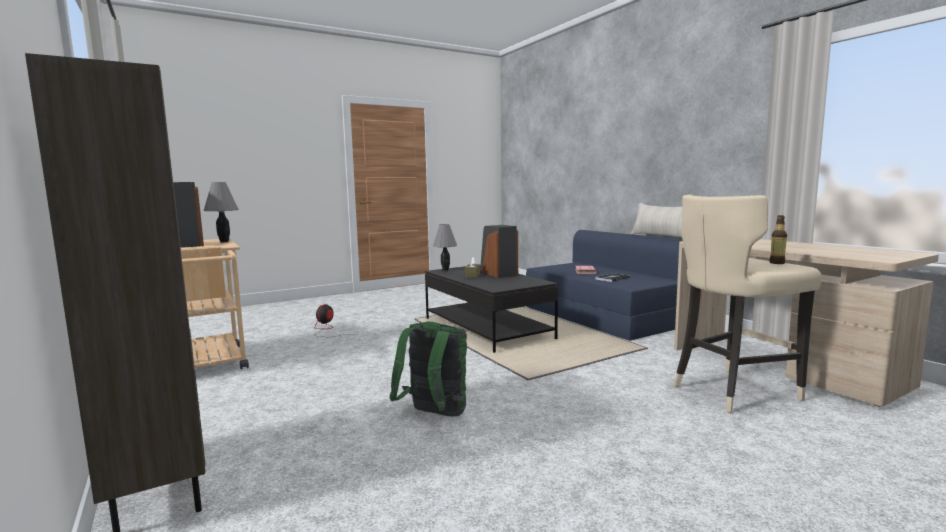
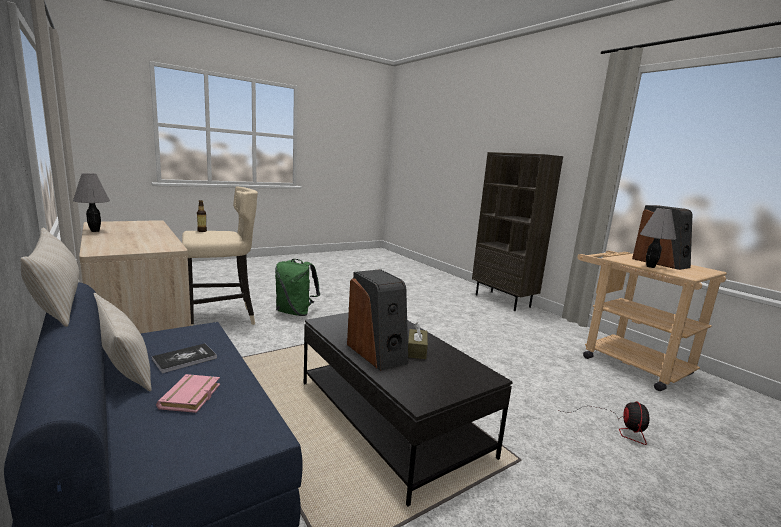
camera: 175 degrees right, 5 degrees up
(434, 415) = (412, 316): green backpack -> green backpack (295, 312)
(445, 270) = (474, 380): grey table lamp -> grey table lamp (94, 231)
(639, 276) = (123, 365): none -> beige pillow

